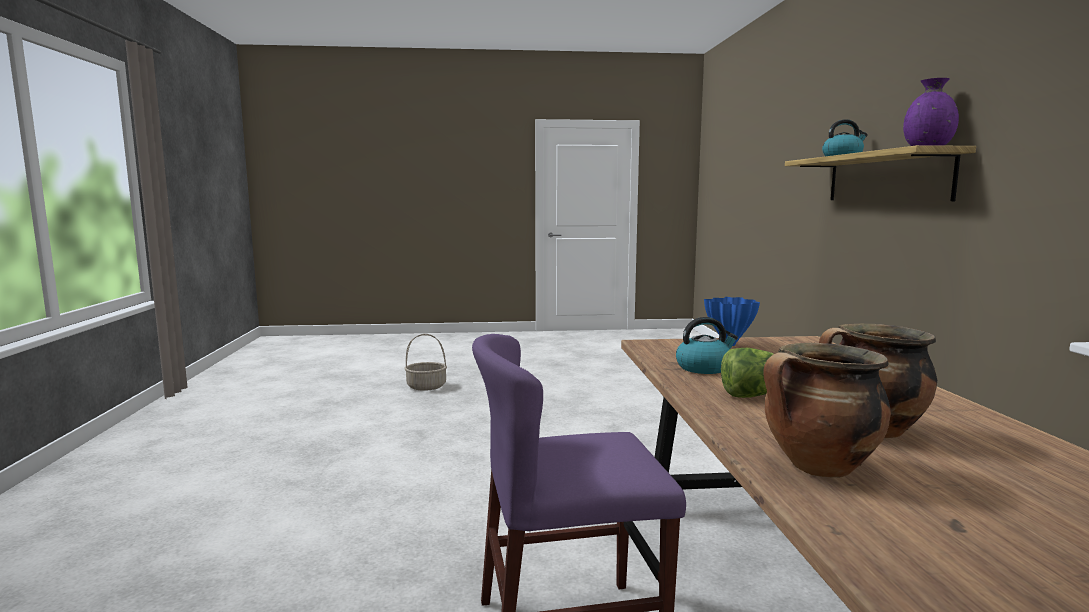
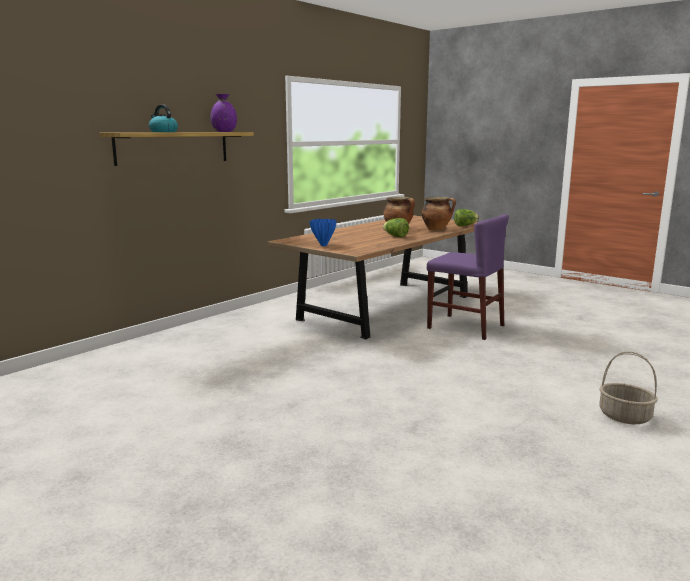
camera: 135 degrees left, 5 degrees up
(426, 386) = (308, 508): basket -> basket (625, 416)
(704, 368) = (375, 242): kettle -> none
(875, 554) = (465, 226): none -> lettuce

